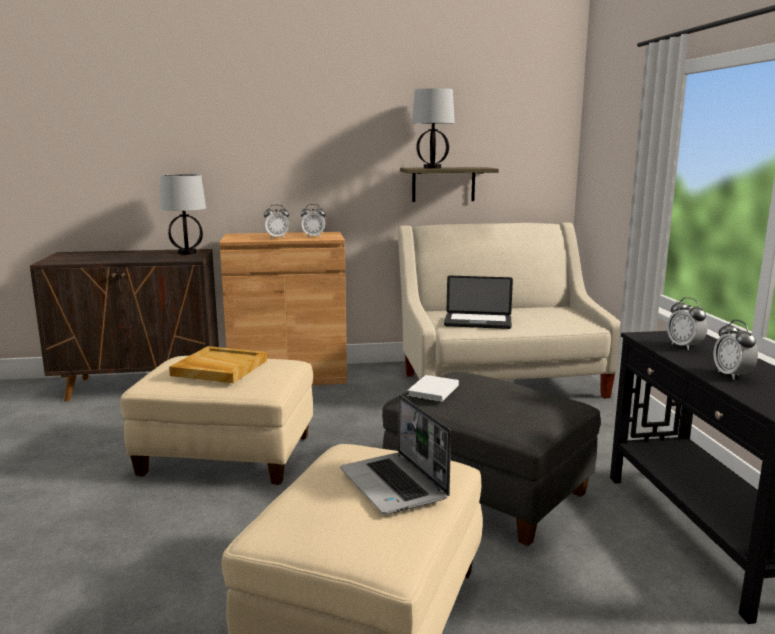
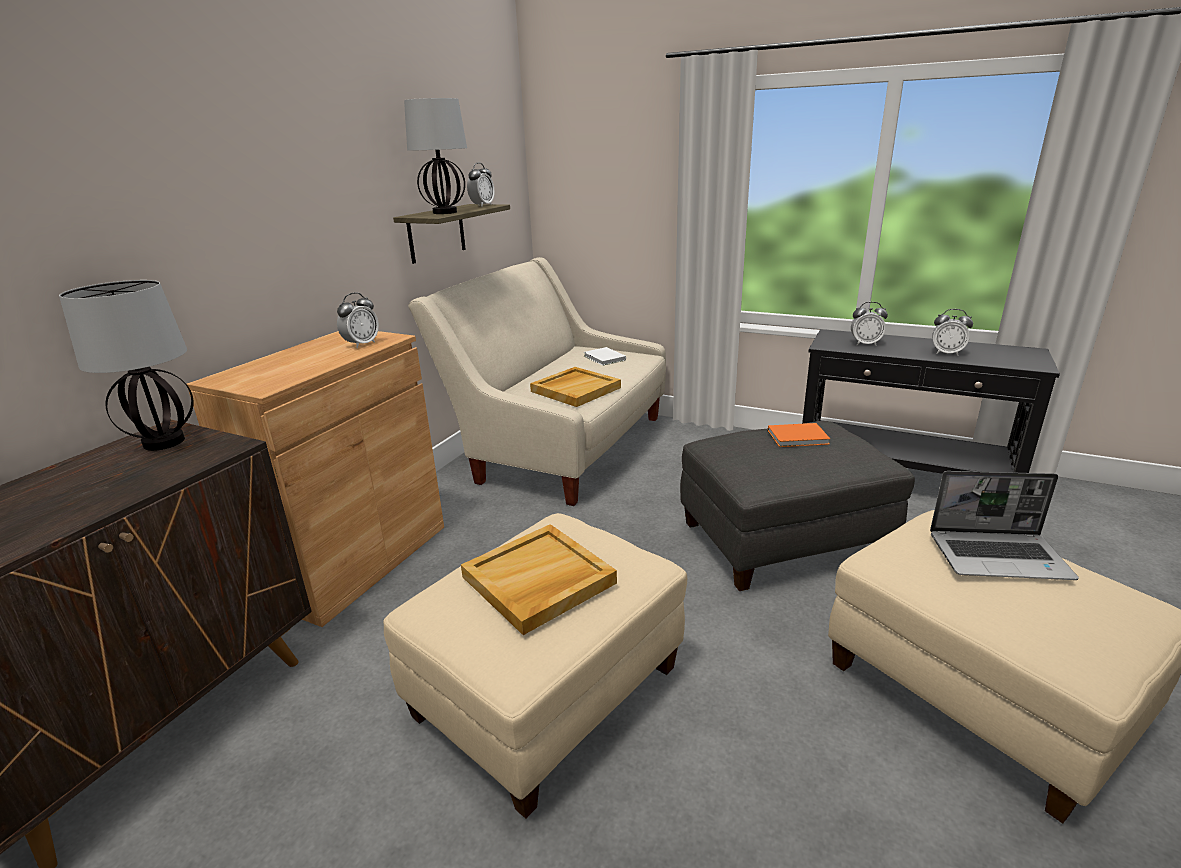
camera: 55 degrees left, 10 degrees up
(277, 238) = (318, 361): alarm clock -> alarm clock (482, 205)
(432, 391) = (754, 469): white book -> white book (604, 358)
(477, 322) = (575, 389): laptop -> beige tray
(513, 394) = (799, 438): none -> orange book

